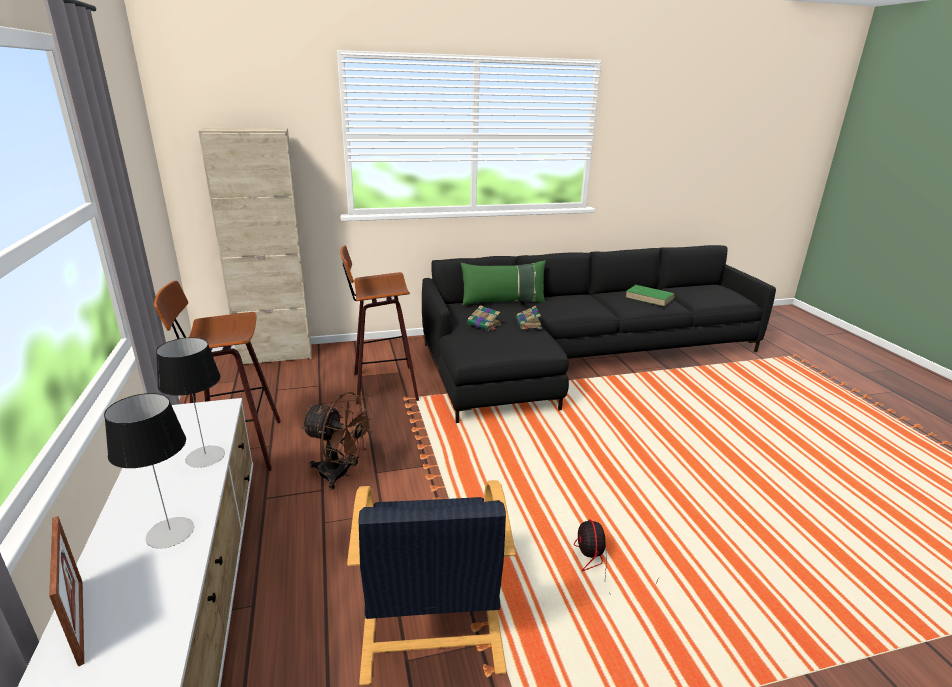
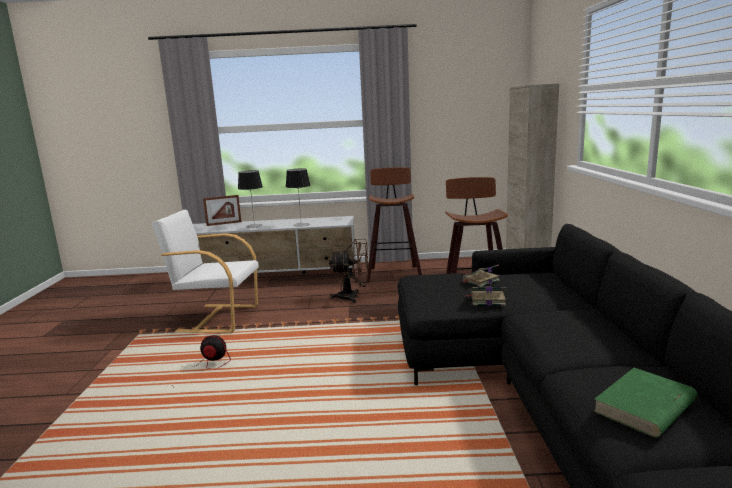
camera: 105 degrees right, 10 degrees down
(341, 474) = (353, 297): brown fan -> brown fan turned 120 degrees counterclockwise
(431, 628) = (217, 318): black armchair -> white armchair
(503, 302) = (569, 296): green pillow -> none

